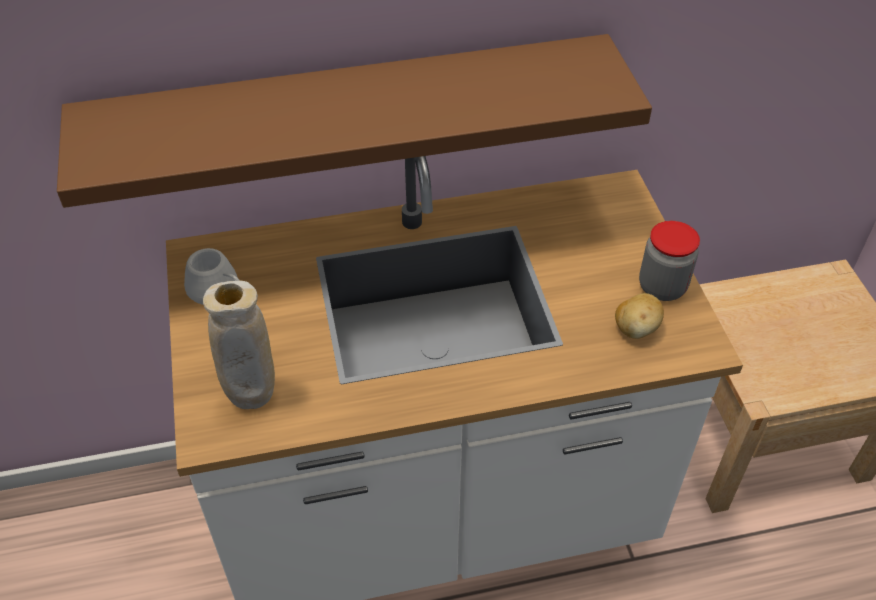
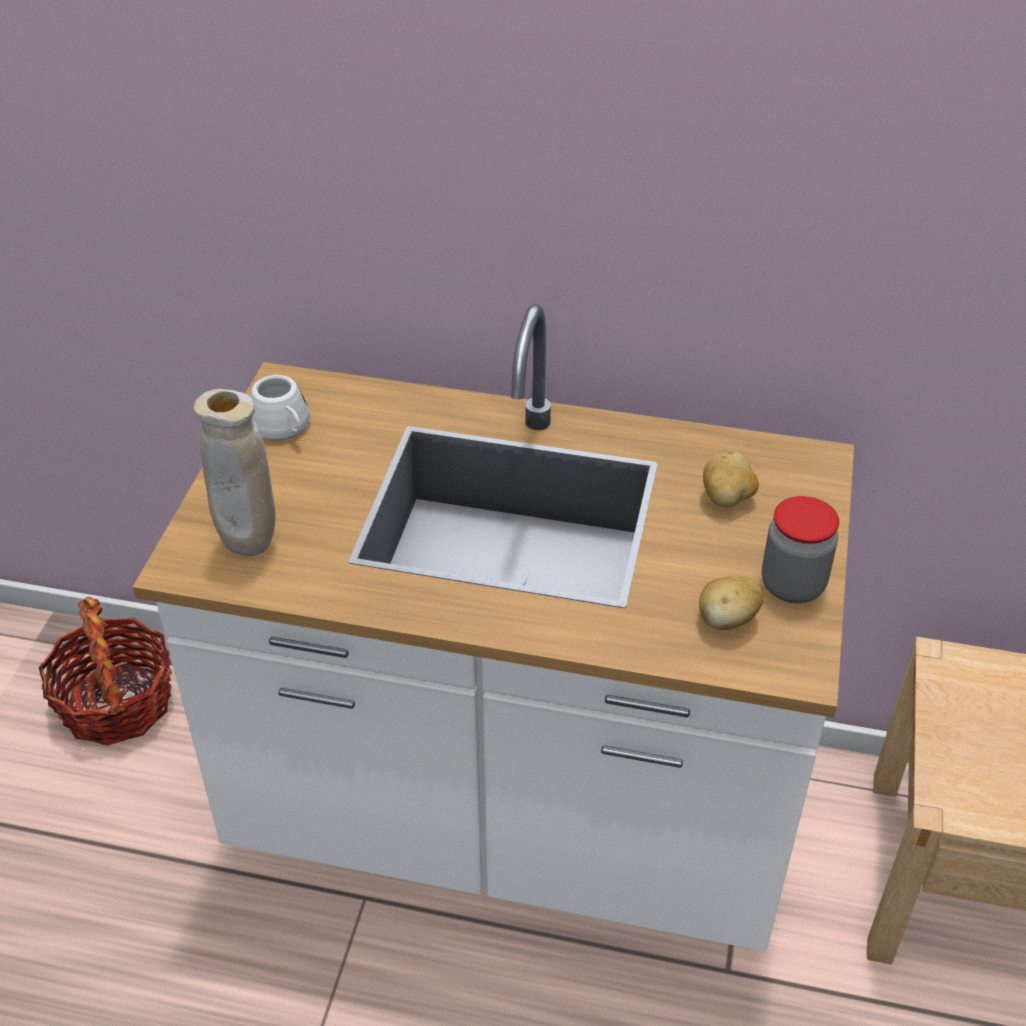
camera: 25 degrees right, 5 degrees down
(87, 546) = (117, 703): none -> basket
(350, 115) = (489, 271): brown shelf -> none
(580, 237) = (727, 499): none -> potato

